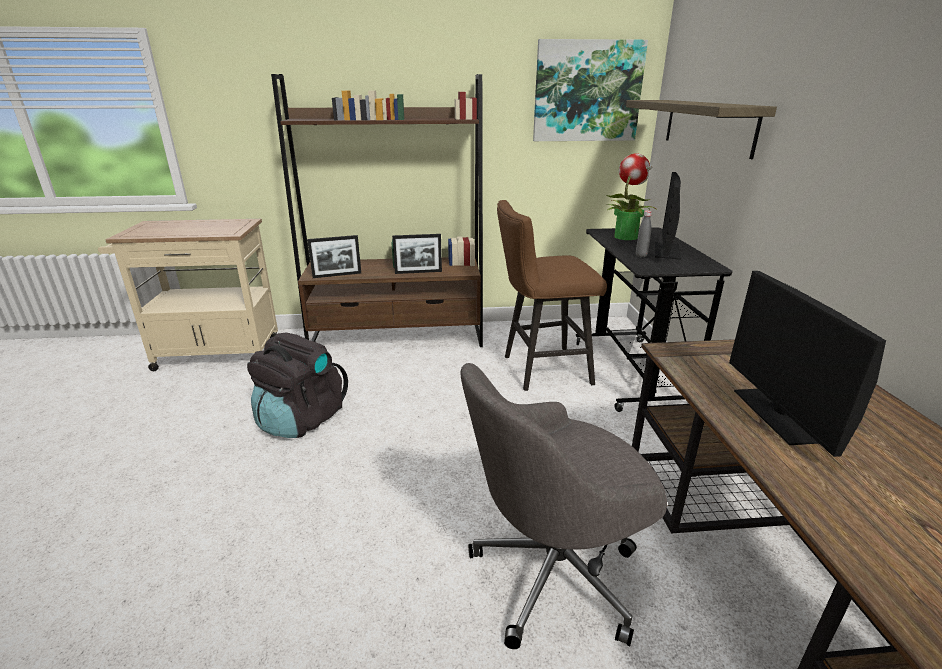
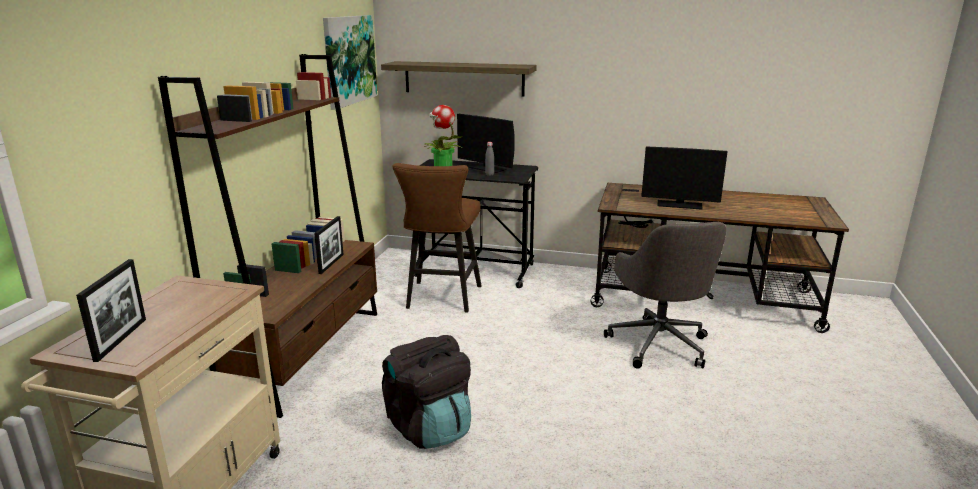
camera: 70 degrees left, 5 degrees down
(337, 275) = (285, 301): picture frame -> picture frame (121, 339)

